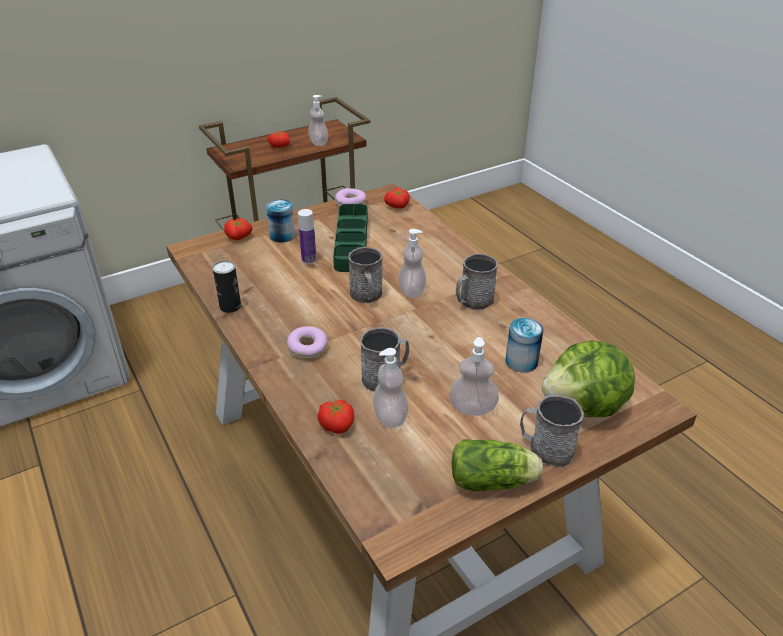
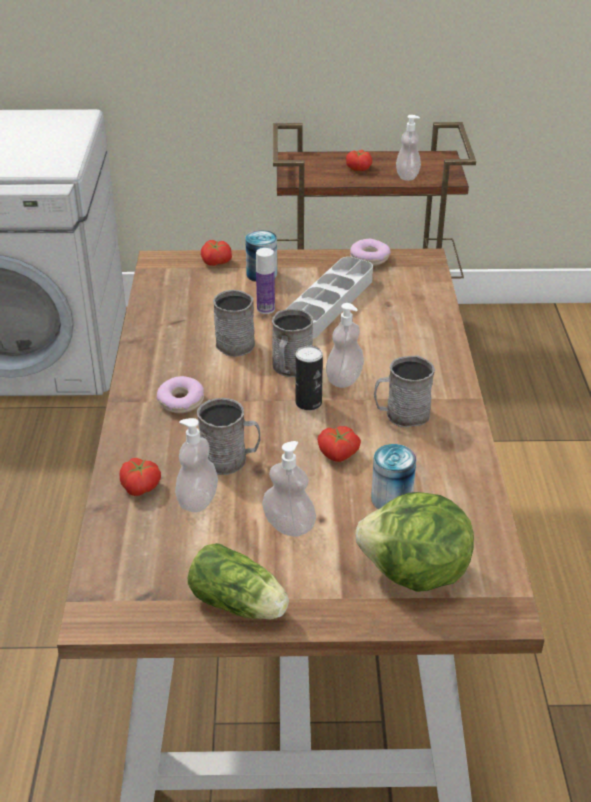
camera: 30 degrees right, 0 degrees up
(230, 307) = (145, 334): can -> can (308, 403)
(351, 242) = (329, 303): green tray -> grey tray
(398, 206) = (421, 277): tomato -> tomato (338, 455)
(545, 449) = (325, 597): grey mug -> grey mug (231, 342)

